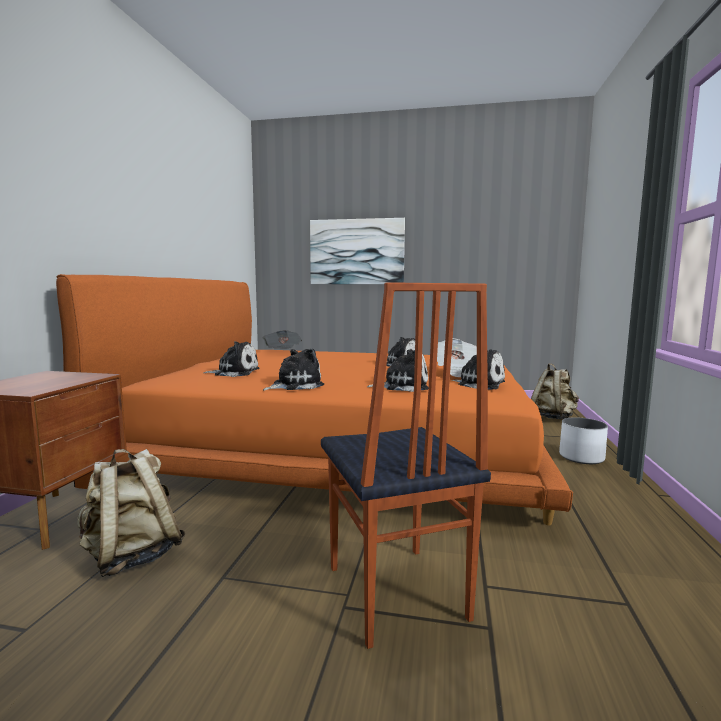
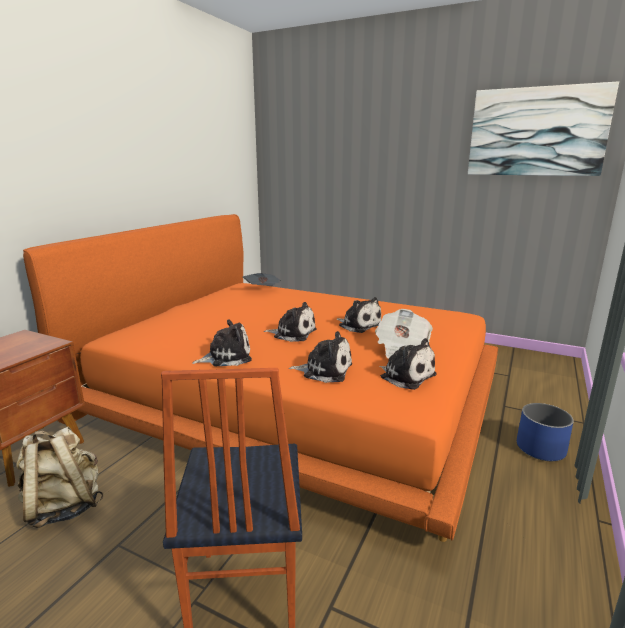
camera: 15 degrees right, 10 degrees up
(234, 373) = (191, 328): plush toy -> plush toy (292, 333)
(356, 252) = (355, 178): picture -> picture (536, 132)
(553, 417) = (545, 382): beige backpack -> none
(582, 457) = (541, 449): white planter -> blue planter

